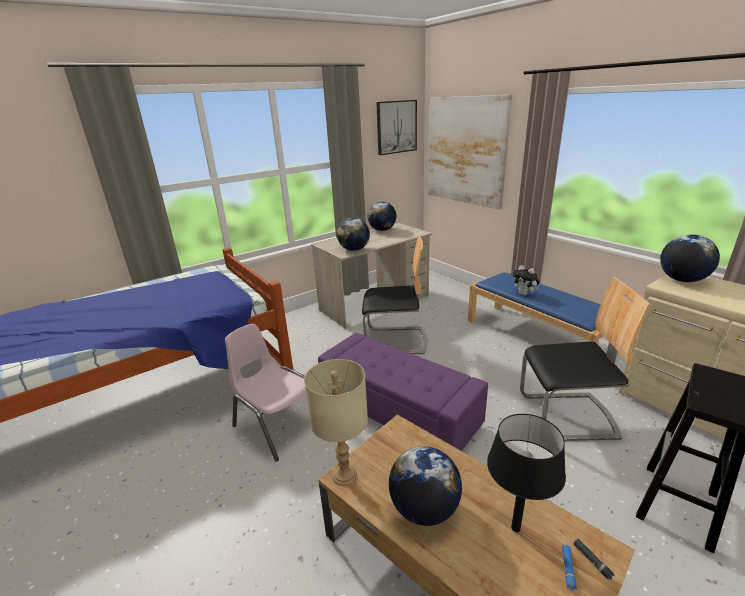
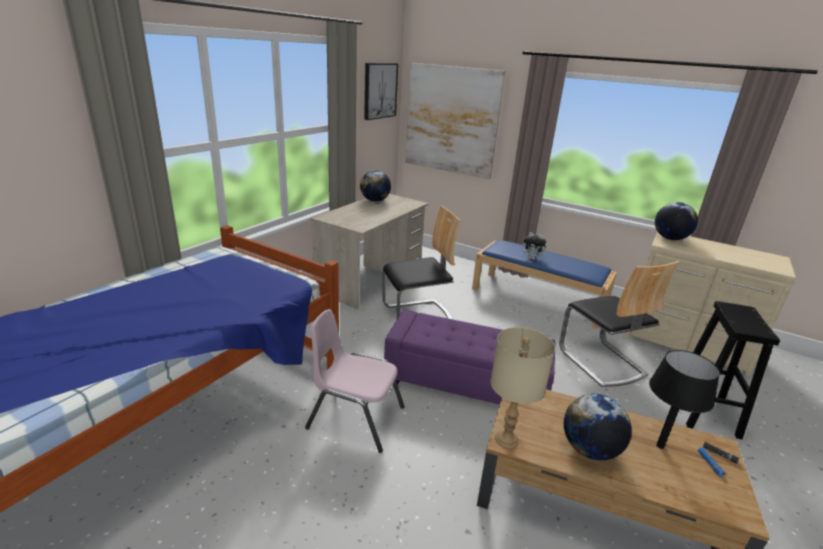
camera: 25 degrees left, 0 degrees up
(354, 249) = (366, 223): globe -> none
(567, 416) = (601, 361): chair -> chair turned 90 degrees clockwise

